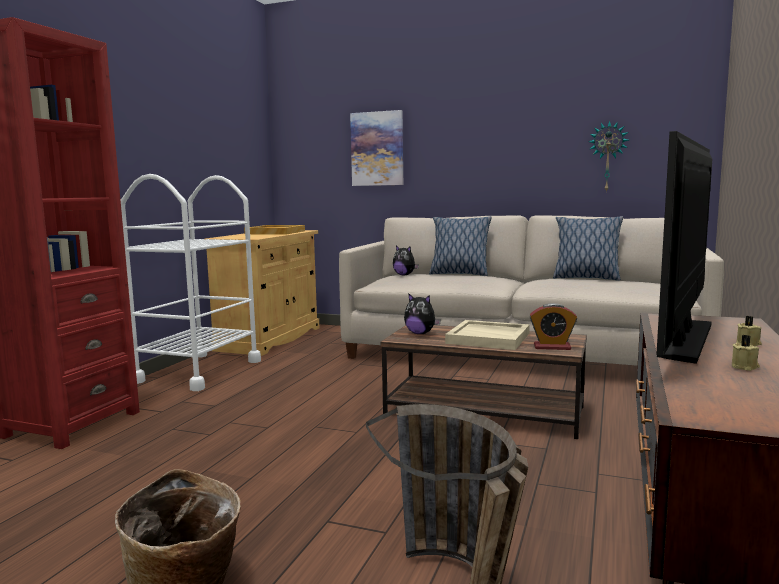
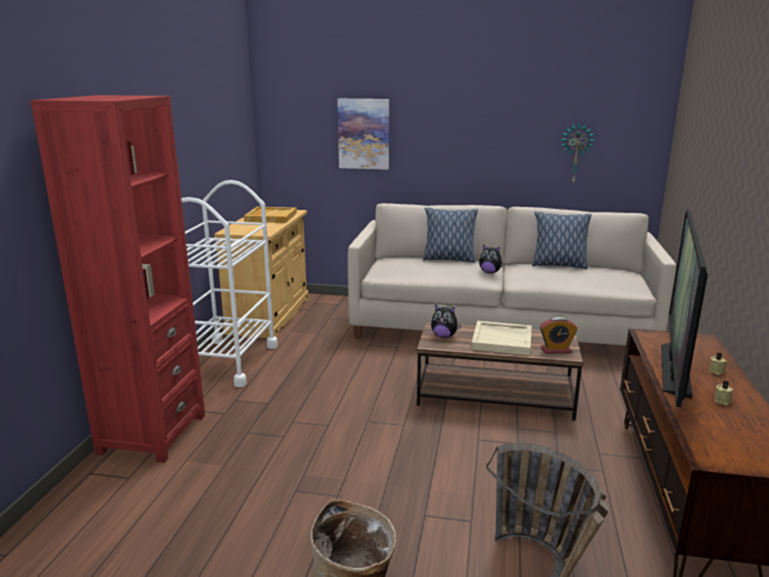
camera: 10 degrees left, 10 degrees up
(404, 275) = (400, 260): plush toy -> plush toy (490, 272)

